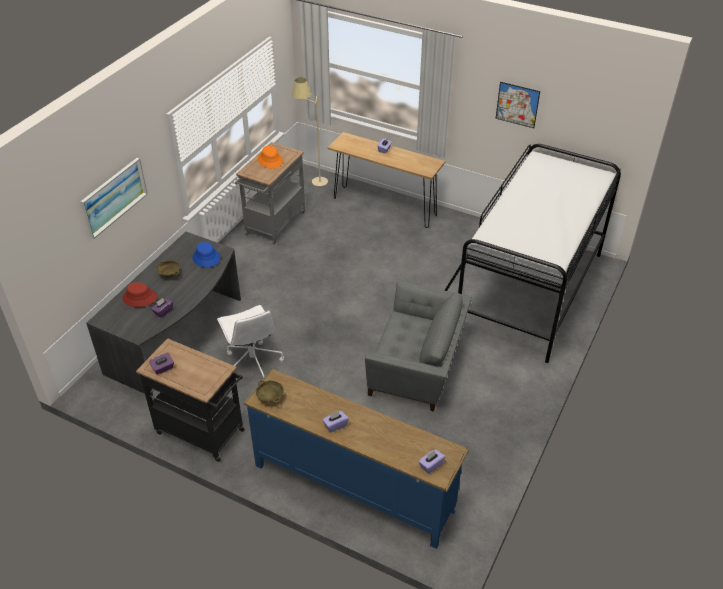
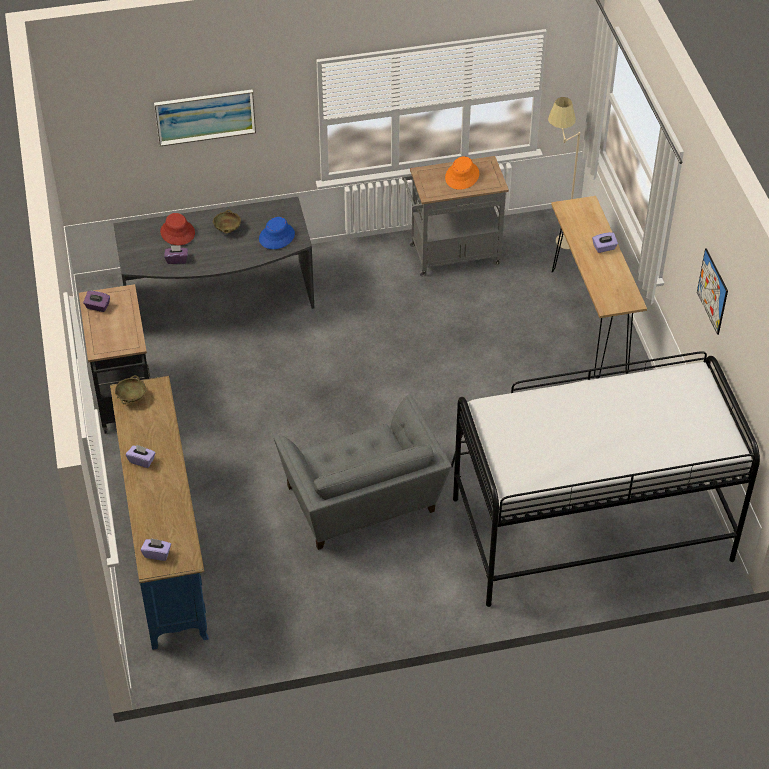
camera: 50 degrees right, 5 degrees up
(252, 362) = (242, 374): white office chair -> none

